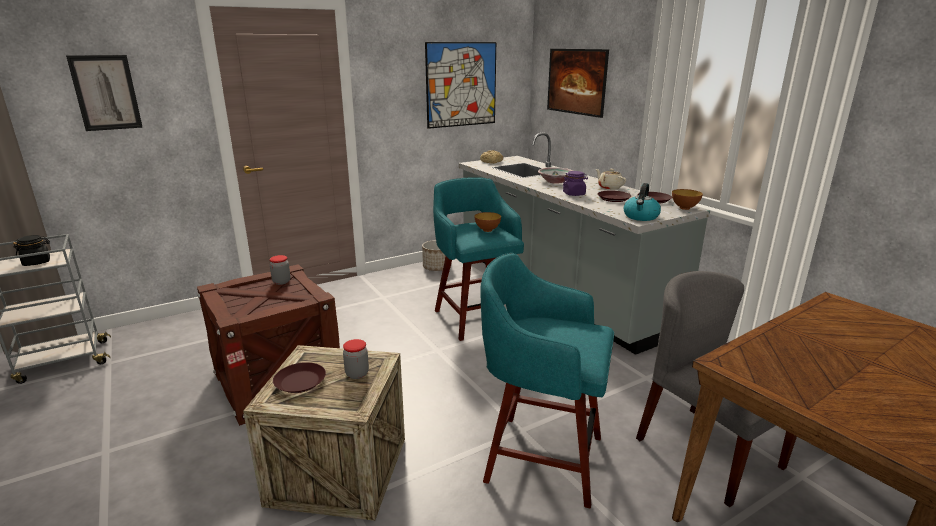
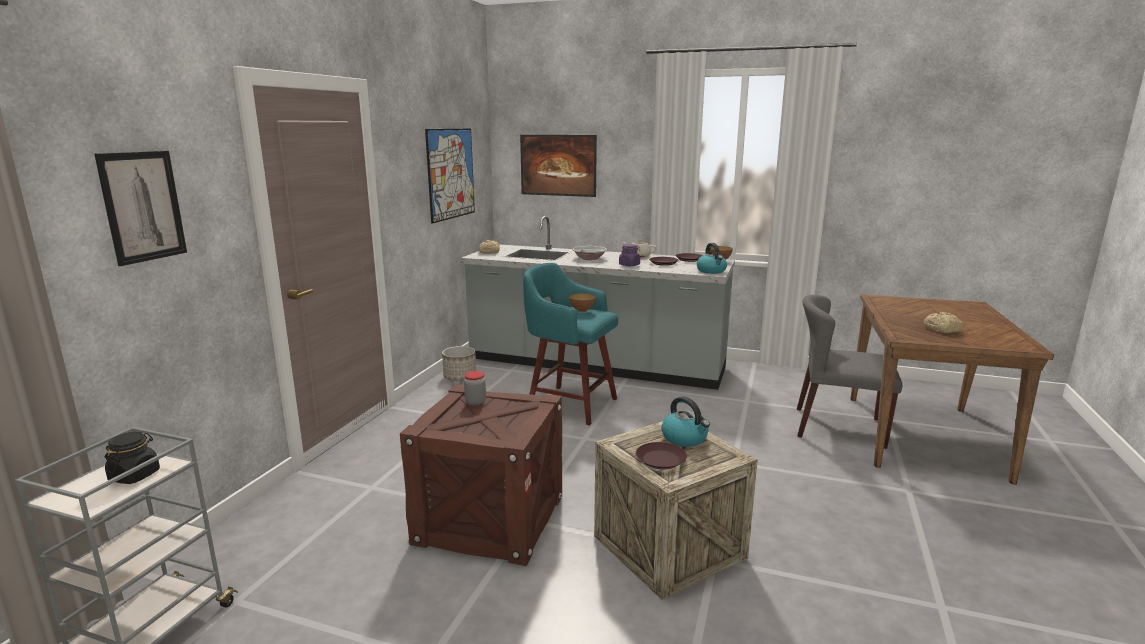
camera: 40 degrees left, 5 degrees down
(357, 374) = (685, 438): jar -> kettle
(540, 457) = (770, 471): turquoise stool -> none
(824, 375) = (942, 330): none -> bread

